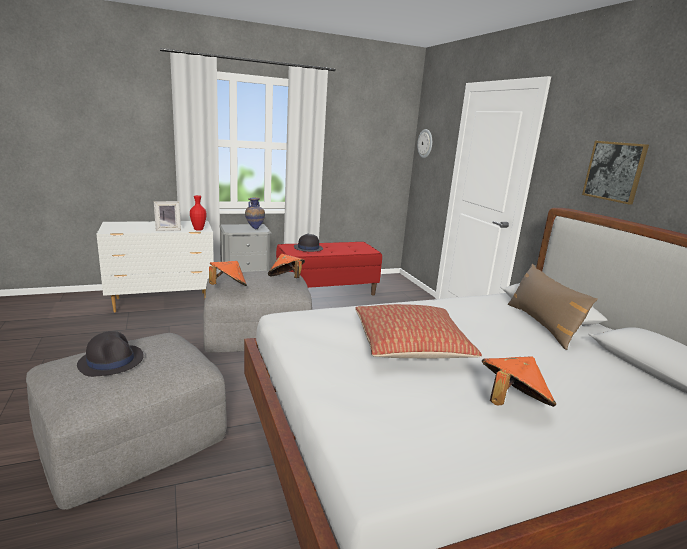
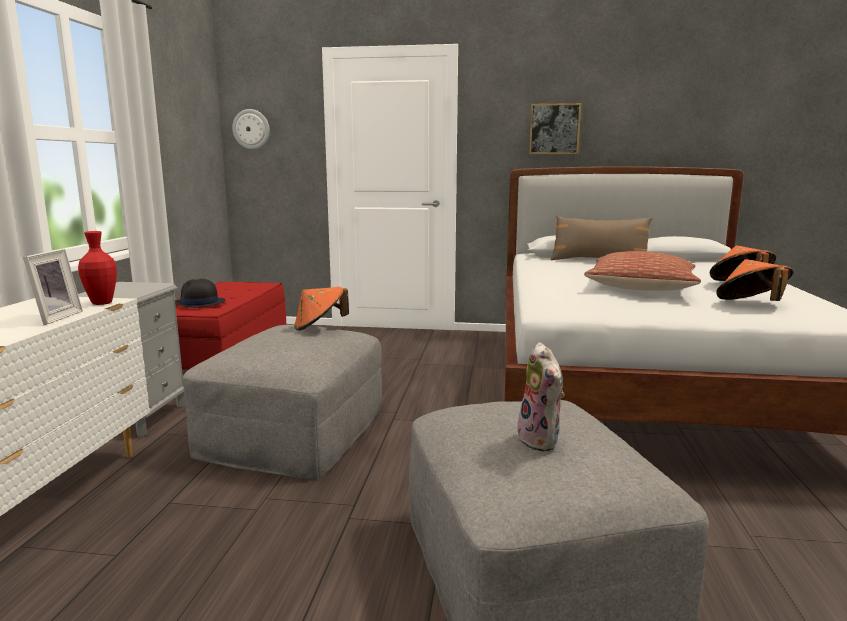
camera: 60 degrees left, 5 degrees down
(111, 361) = (542, 441): black hat -> plush toy
(228, 287) = (305, 357): orange hat -> orange hat (751, 305)
(254, 228) = (141, 287): vase -> none

